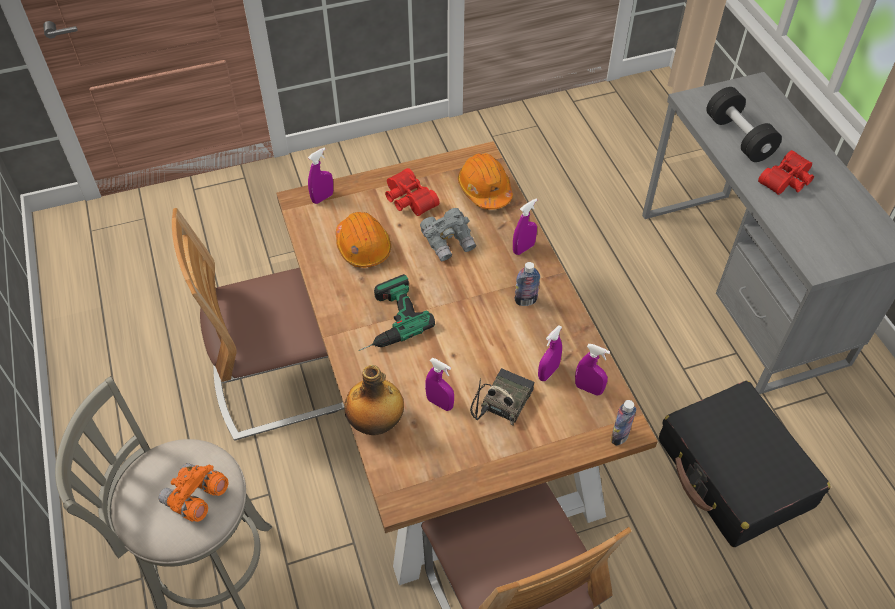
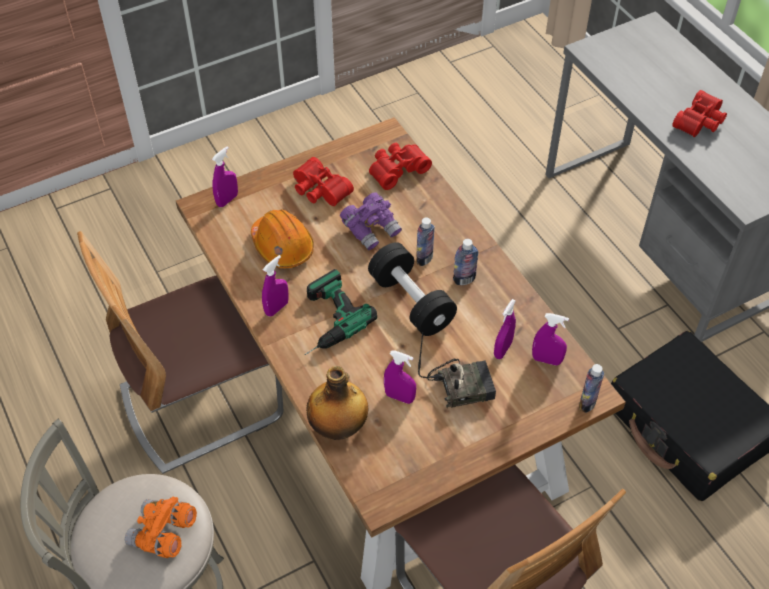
camera: 10 degrees left, 0 degrees up
(448, 242) = (371, 229): grey binoculars -> purple binoculars
(484, 189) = (396, 169): orange hard hat -> red binoculars
(492, 276) = (424, 258): none -> bottle
(501, 401) = (462, 385): radio -> radio turned 60 degrees clockwise
(523, 248) = (450, 226): purple spray bottle -> purple spray bottle (277, 308)
(738, 137) = (644, 83): black dumbbell -> black dumbbell (411, 302)

